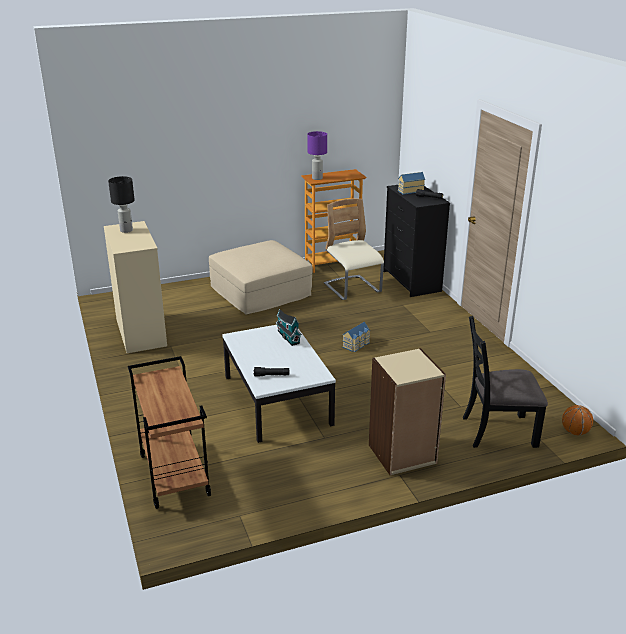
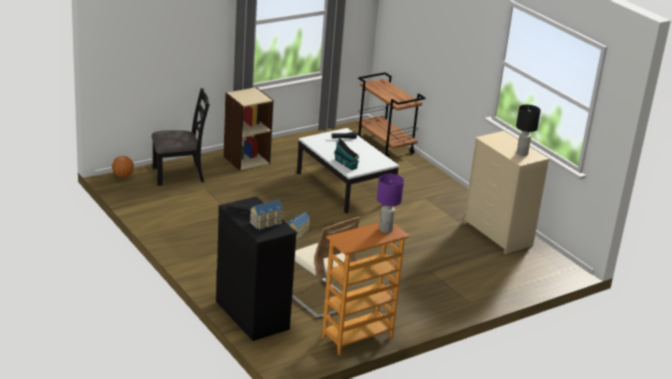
camera: 165 degrees right, 0 degrees up
(261, 292) = (419, 288): beige ottoman -> none

